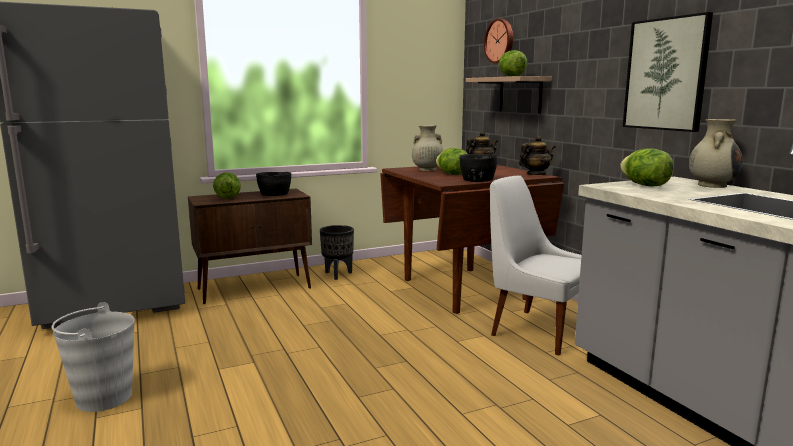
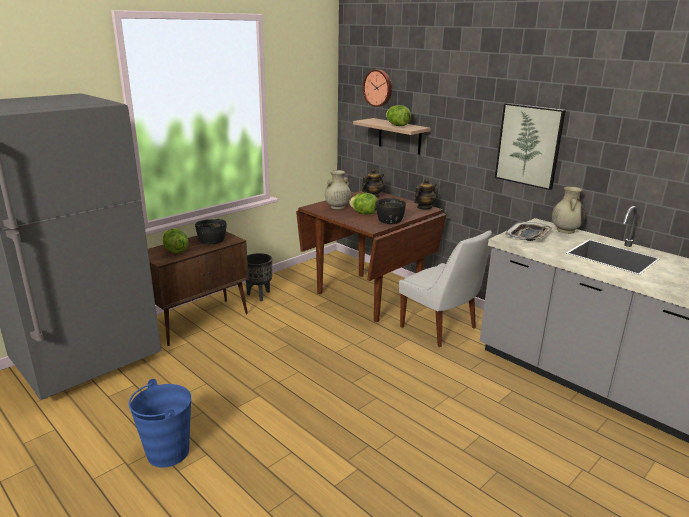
camera: 20 degrees left, 10 degrees up
(103, 398) = (167, 452): grey bucket -> blue bucket
(536, 330) = (440, 328): white chair -> white chair turned 150 degrees counterclockwise
(645, 185) = (528, 235): lettuce -> tray

